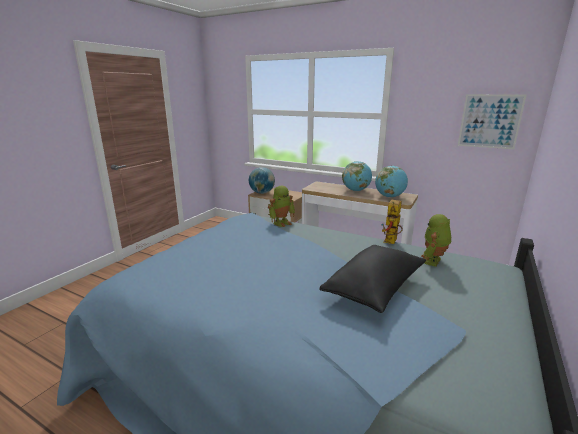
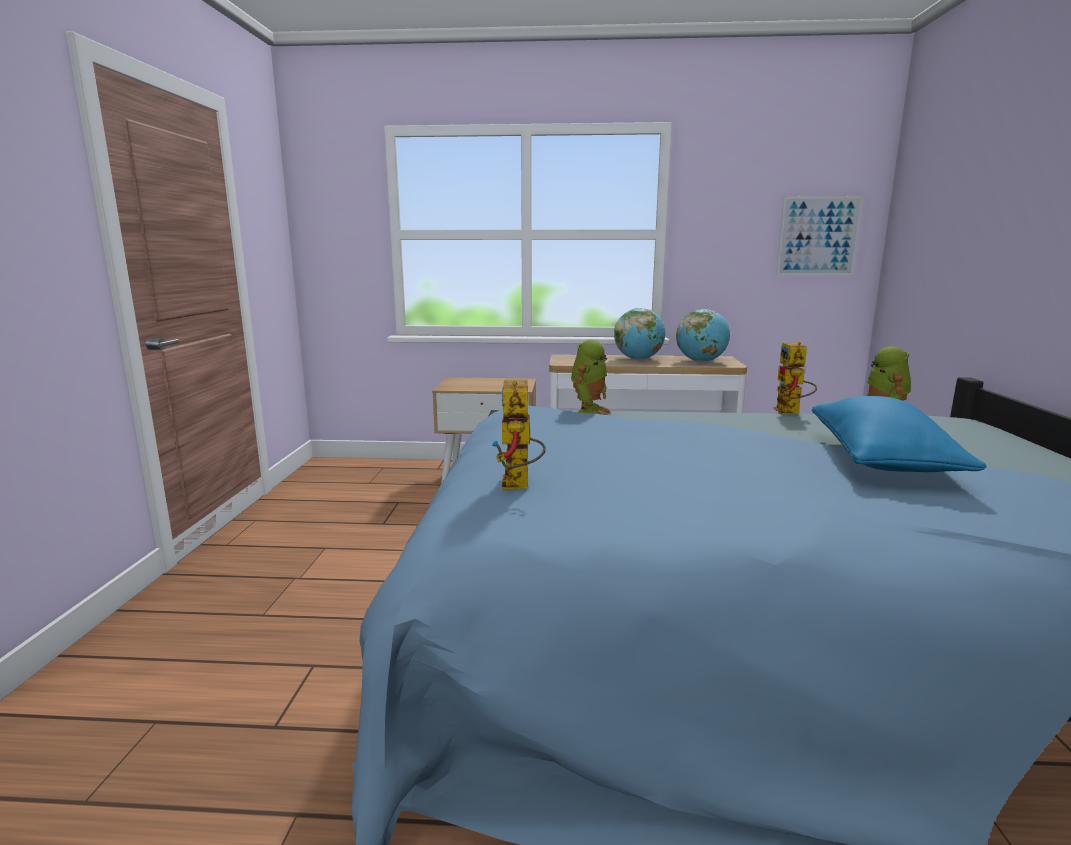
camera: 25 degrees left, 5 degrees down
(171, 263) = (519, 486): none -> toy robot
(262, 193) = (455, 385): globe -> none
(375, 288) = (880, 461): black pillow -> blue pillow

